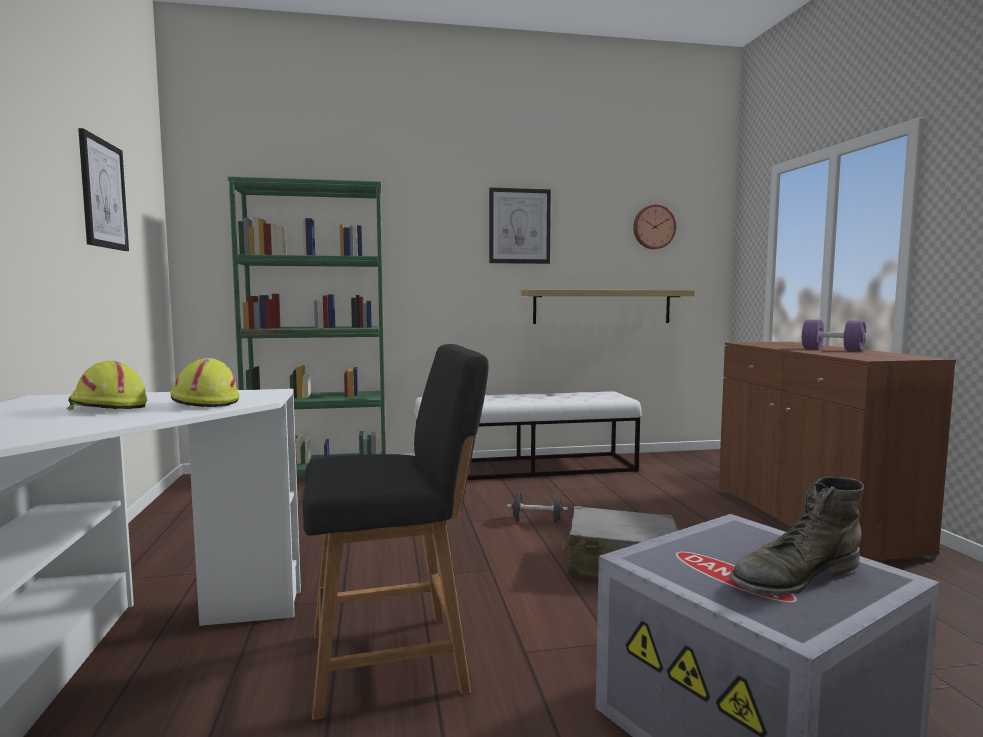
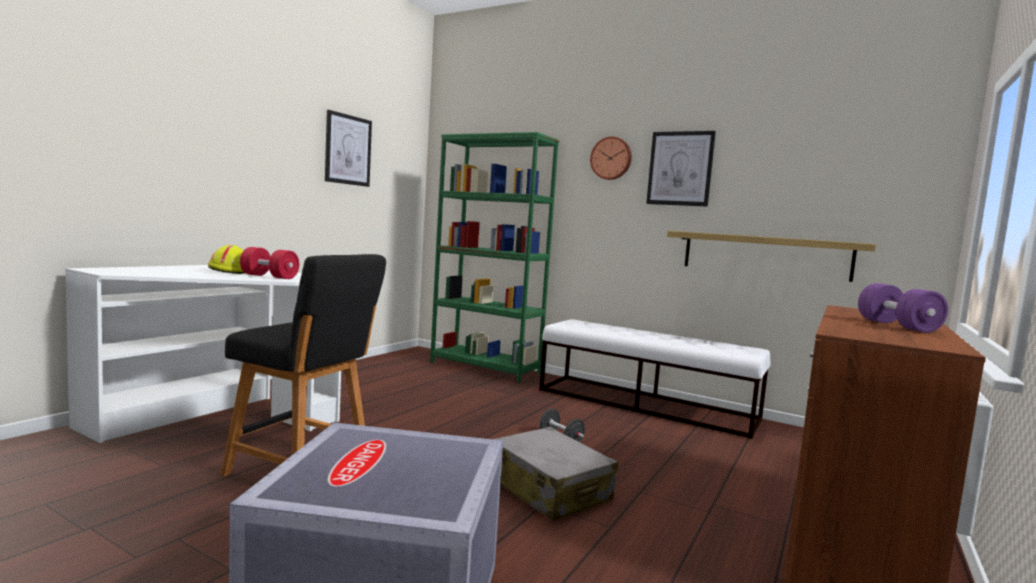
camera: 40 degrees right, 0 degrees up
(206, 403) = (269, 276): yellow hard hat -> red dumbbell
(653, 227) = (841, 168): wall clock -> wall clock (611, 158)
(793, 576) = (386, 478): green boot -> none

